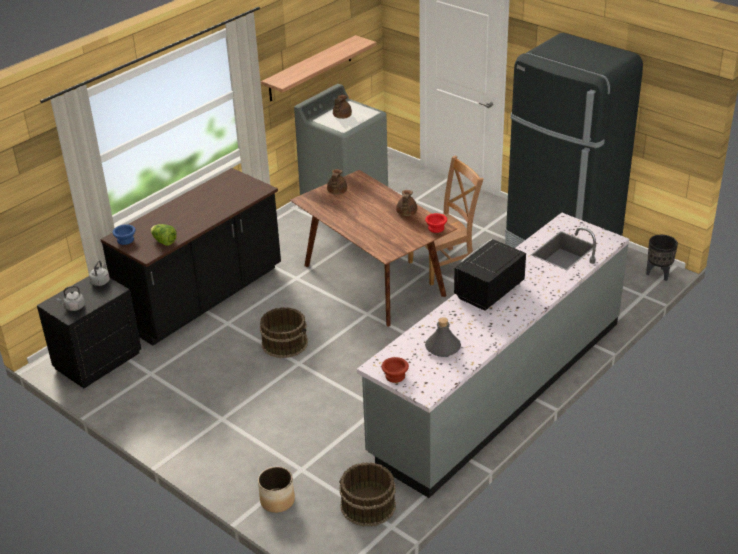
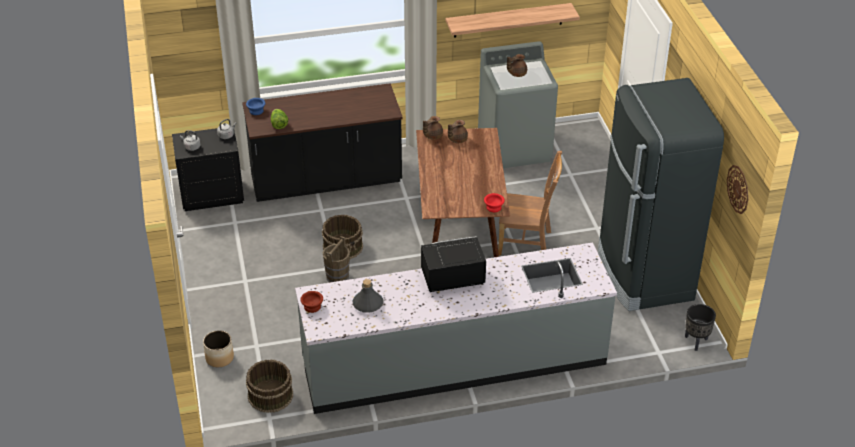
camera: 35 degrees right, 5 degrees up
(309, 370) = (337, 276): none -> brown bucket
(406, 213) = (487, 183): brown teapot -> brown teapot (432, 136)
(675, 103) = (738, 189): none -> wall clock

